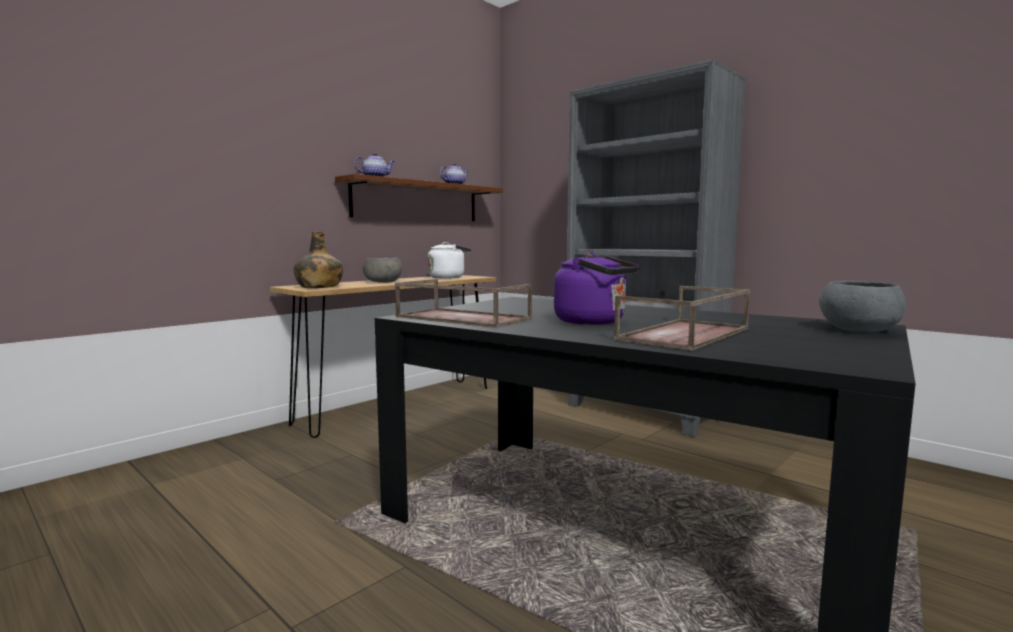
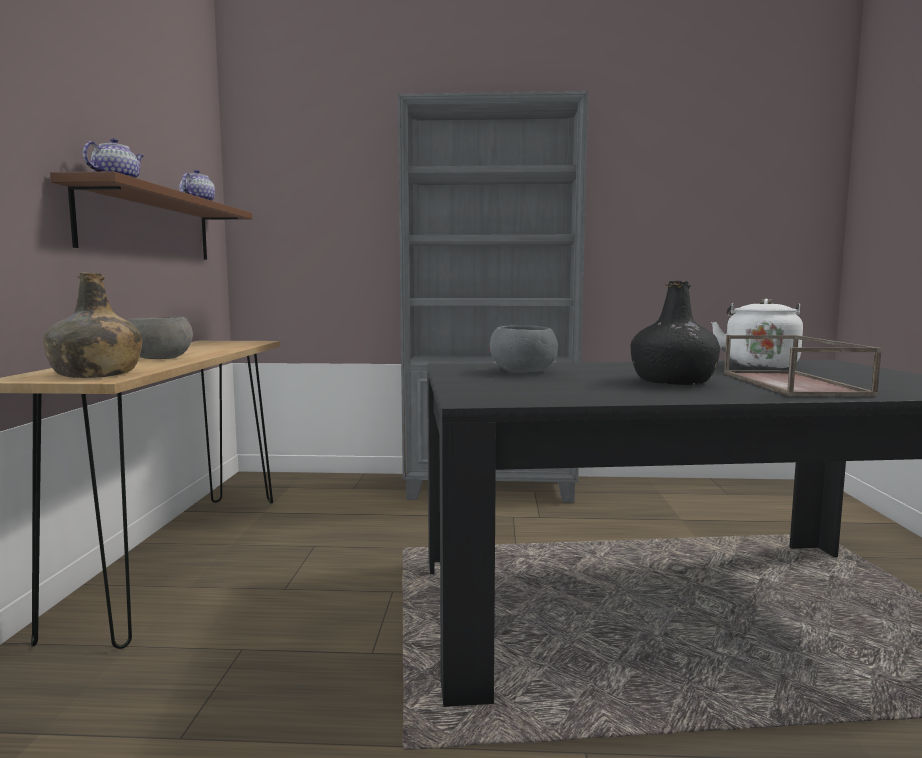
camera: 40 degrees left, 0 degrees up
(448, 277) = (218, 345): white kettle -> white kettle (759, 365)
(461, 318) = (543, 394): brown tray -> none
(594, 322) = (674, 382): purple kettle -> black bottle
(859, 330) = (842, 366): grey bowl -> grey bowl (523, 371)

